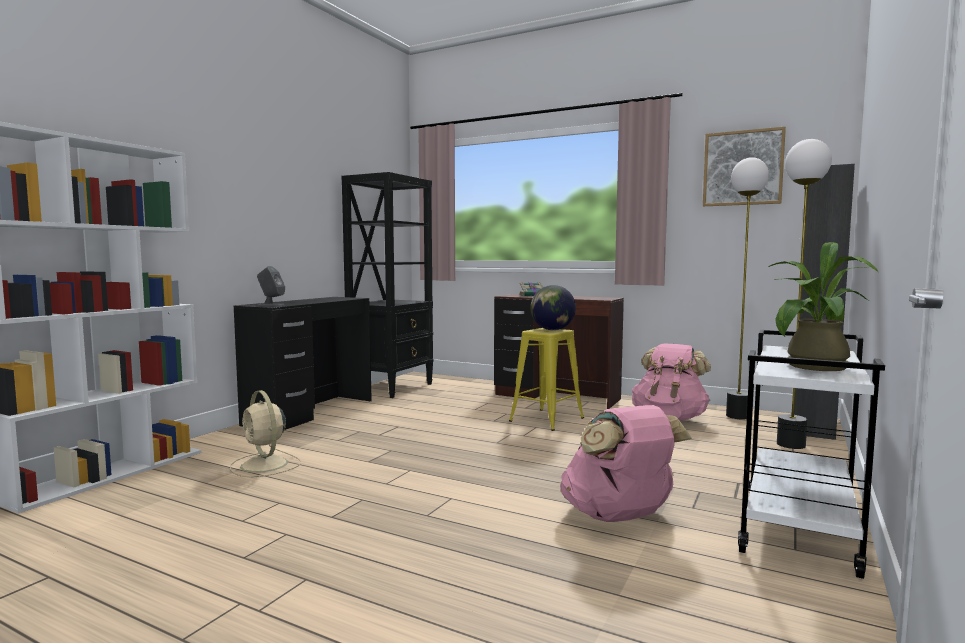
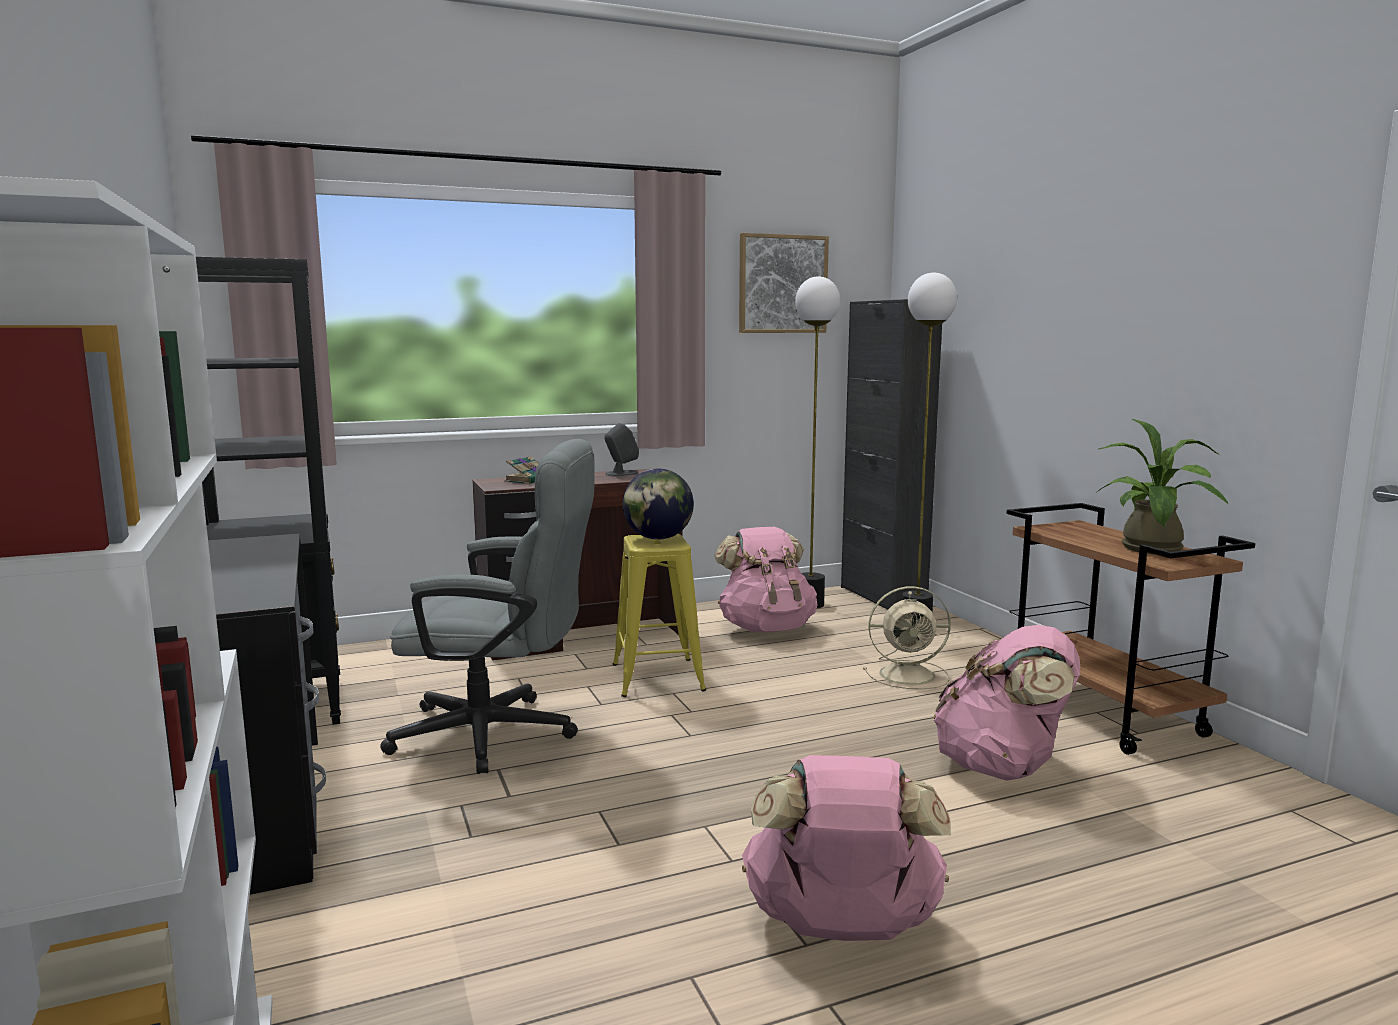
camera: 50 degrees left, 5 degrees up
(265, 465) = (483, 943): beige fan -> beige fan (909, 675)
(271, 305) = (248, 600): grey speaker -> grey speaker (621, 474)
(355, 520) = (841, 928): none -> pink backpack
(429, 417) = (501, 734): none -> grey office chair
(800, 531) = (1105, 714): white cart -> brown cart

